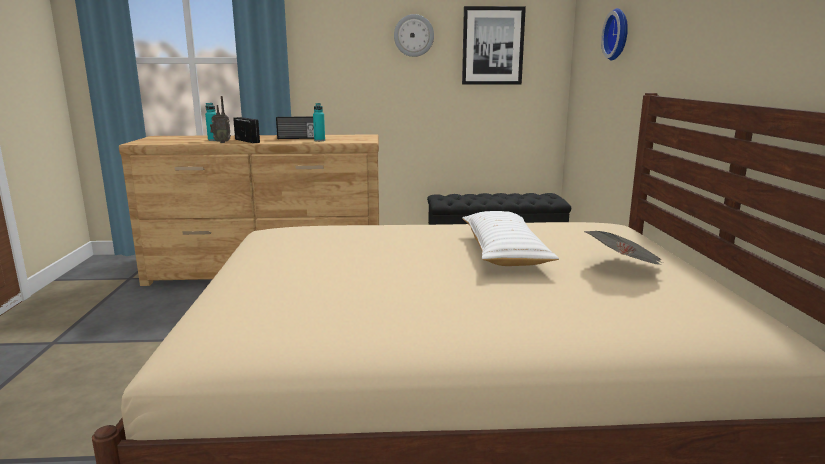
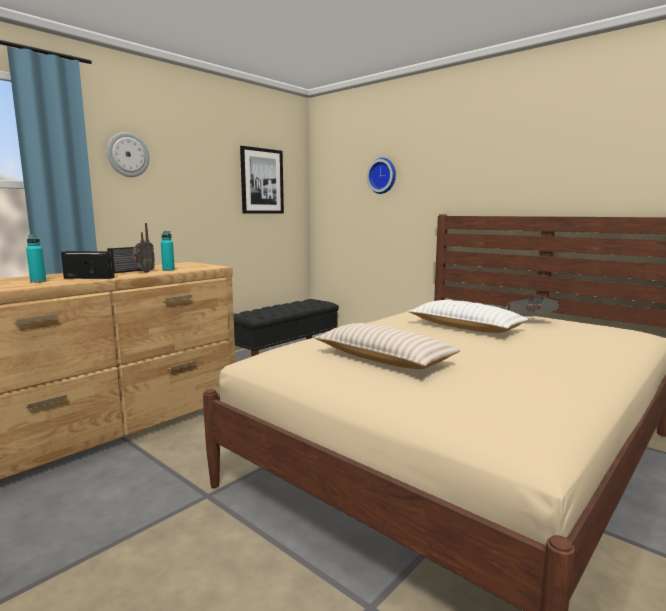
camera: 45 degrees left, 5 degrees down
(222, 142) = (65, 282): radio -> radio (144, 272)
(318, 255) = (383, 359): none -> beige pillow
(413, 35) = (203, 168): wall clock -> wall clock (128, 155)

